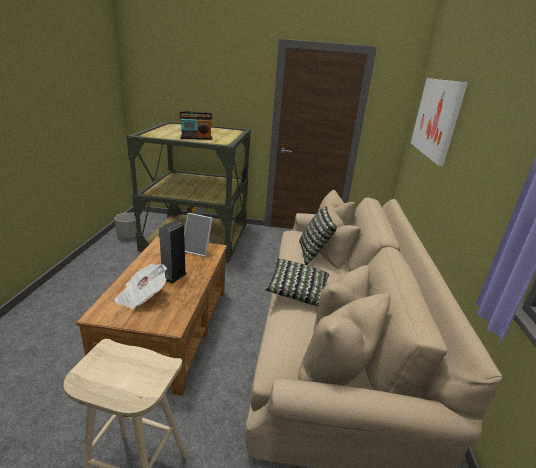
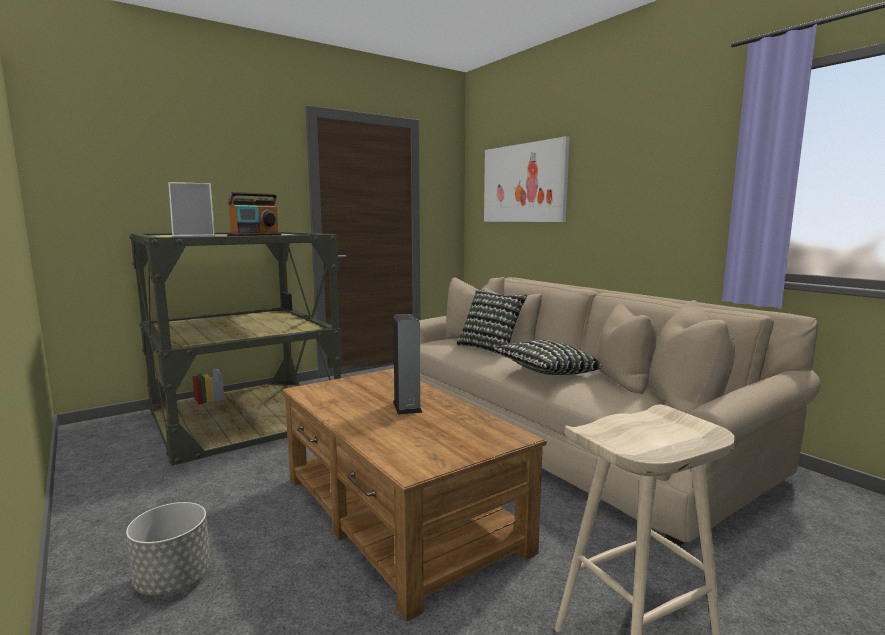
camera: 40 degrees left, 15 degrees down
(128, 236) = (114, 456): grey planter -> grey planter (173, 580)
(142, 297) = (420, 434): newspaper -> none
(198, 250) = (374, 381): picture frame -> picture frame (194, 237)

